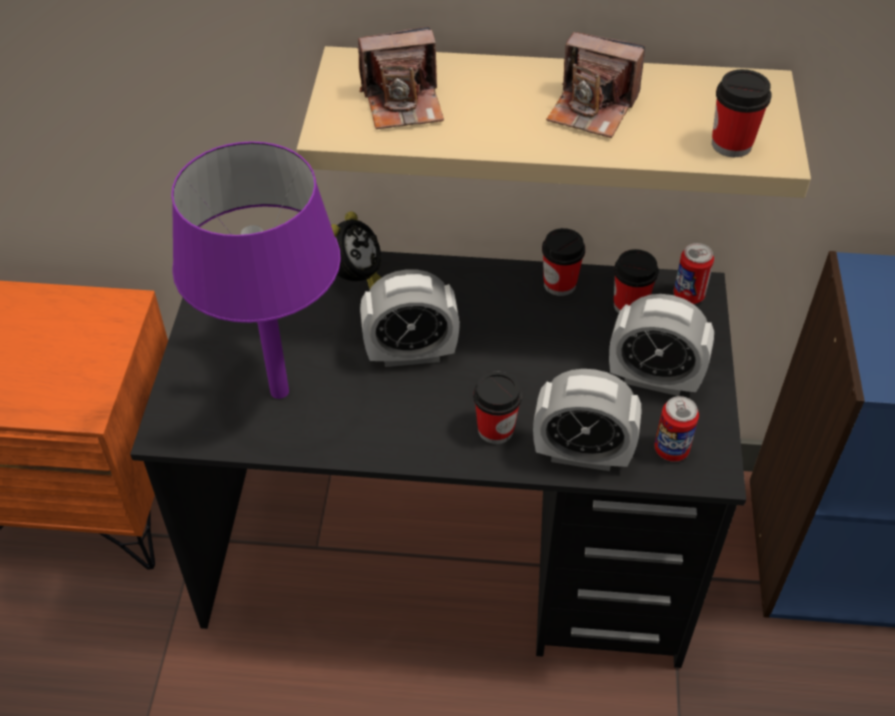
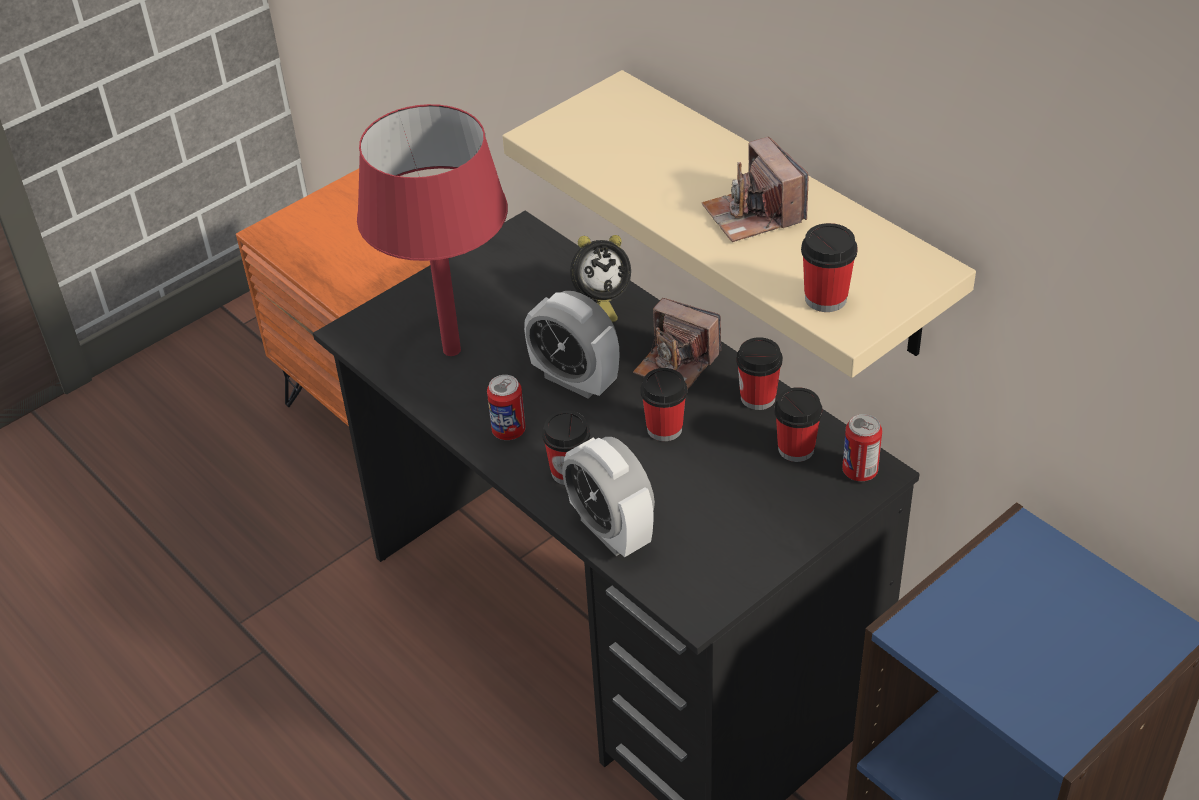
camera: 45 degrees right, 5 degrees down
(279, 391) = (452, 349): purple table lamp -> red table lamp
(403, 103) = (617, 139): camera -> camera (677, 364)
(523, 349) = (664, 428): none -> cup
(653, 379) = (740, 515): alarm clock -> none
(671, 449) = (685, 573): can -> can (508, 431)

